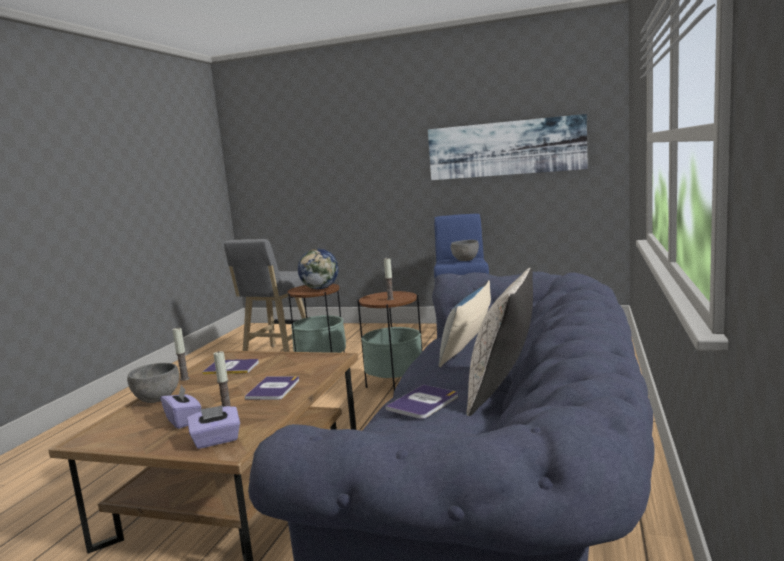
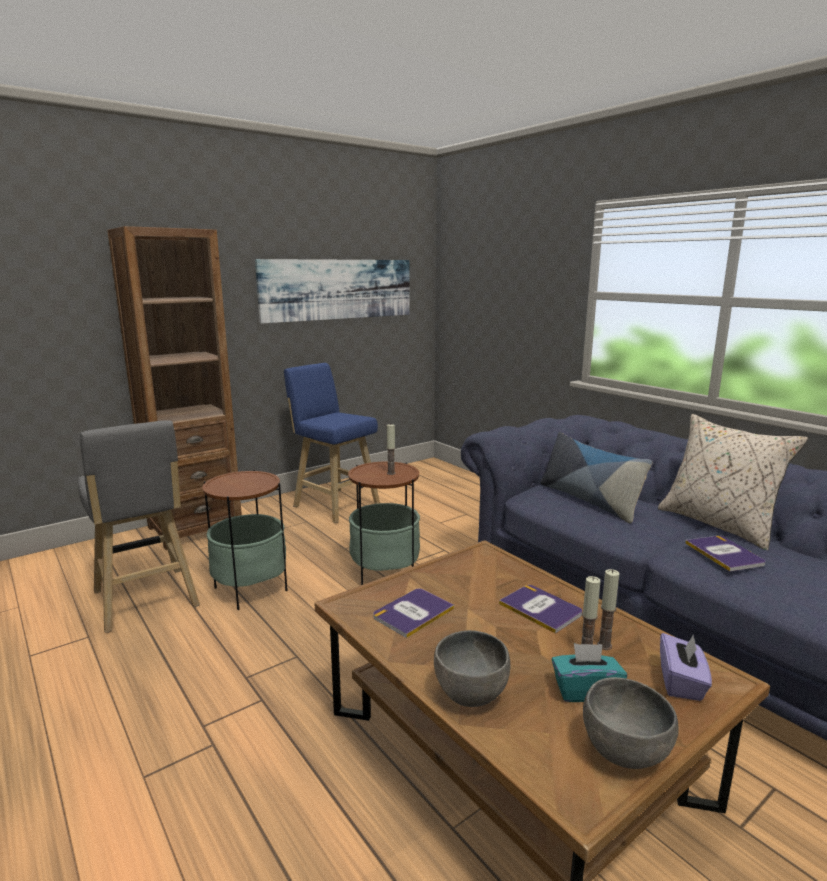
camera: 55 degrees left, 5 degrees up
(183, 420) = (585, 691): purple tissue box -> turquoise tissue box
(184, 379) = (404, 655): candle -> candle (604, 645)
(320, 288) = (253, 480): globe -> none
(365, 330) = (195, 528): none -> brown bookcase
(465, 260) = (348, 417): grey bowl -> grey bowl (623, 753)

